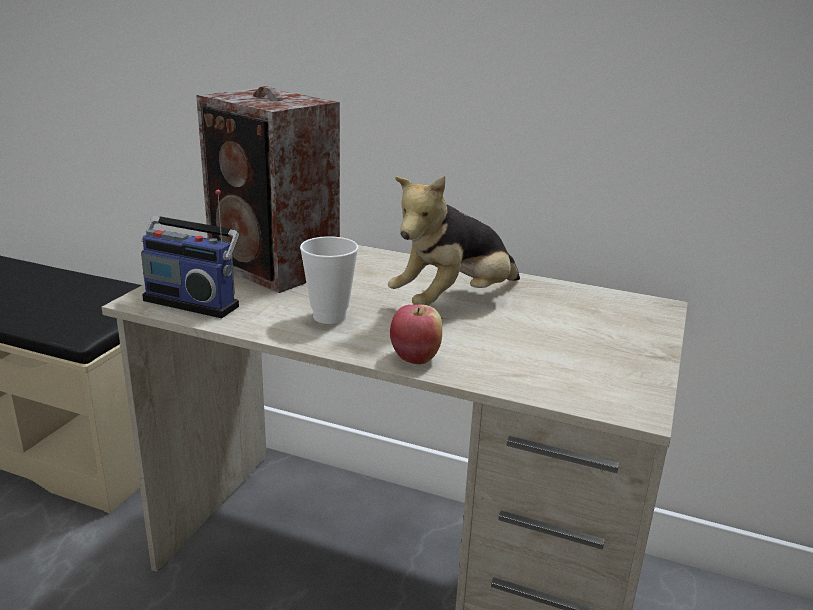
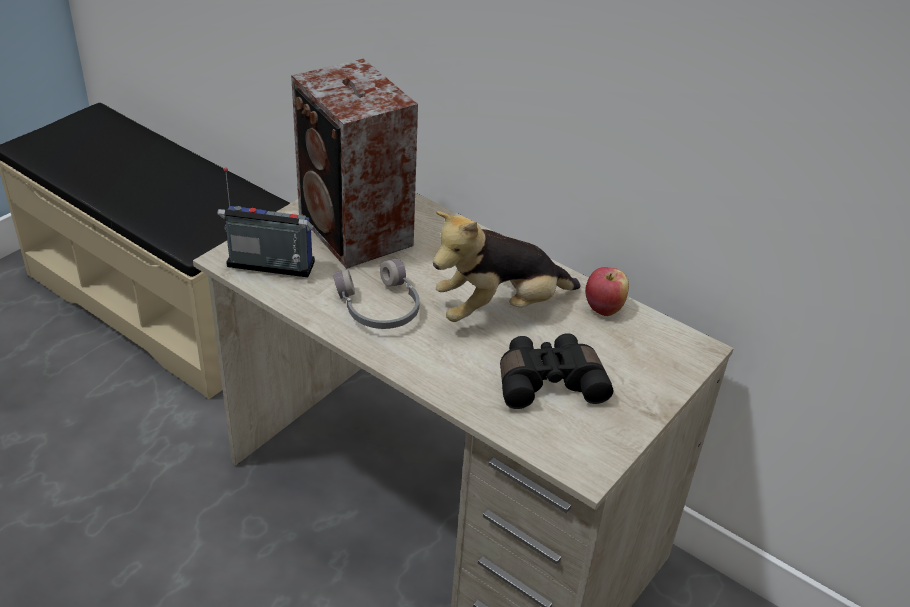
camera: 15 degrees right, 15 degrees up
(194, 301) = (269, 267): radio -> radio turned 150 degrees clockwise
(329, 316) = (378, 308): cup -> grey headphones
(415, 358) = (429, 373): apple -> apple (603, 308)
(542, 347) = (549, 381): none -> black binoculars

